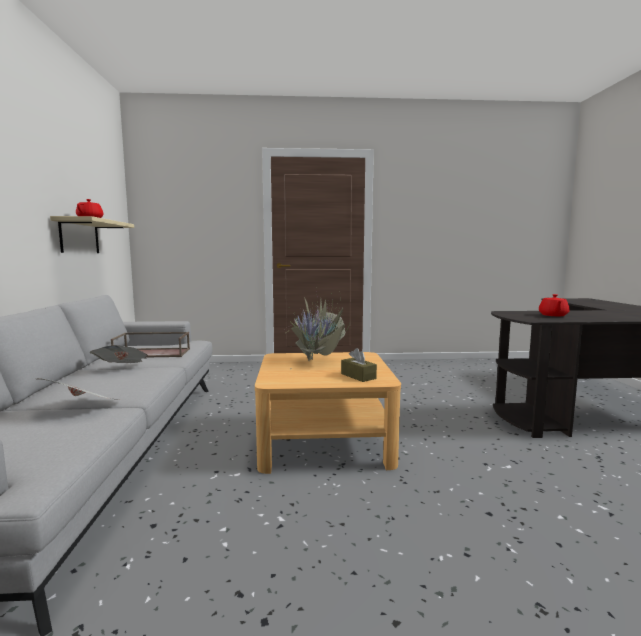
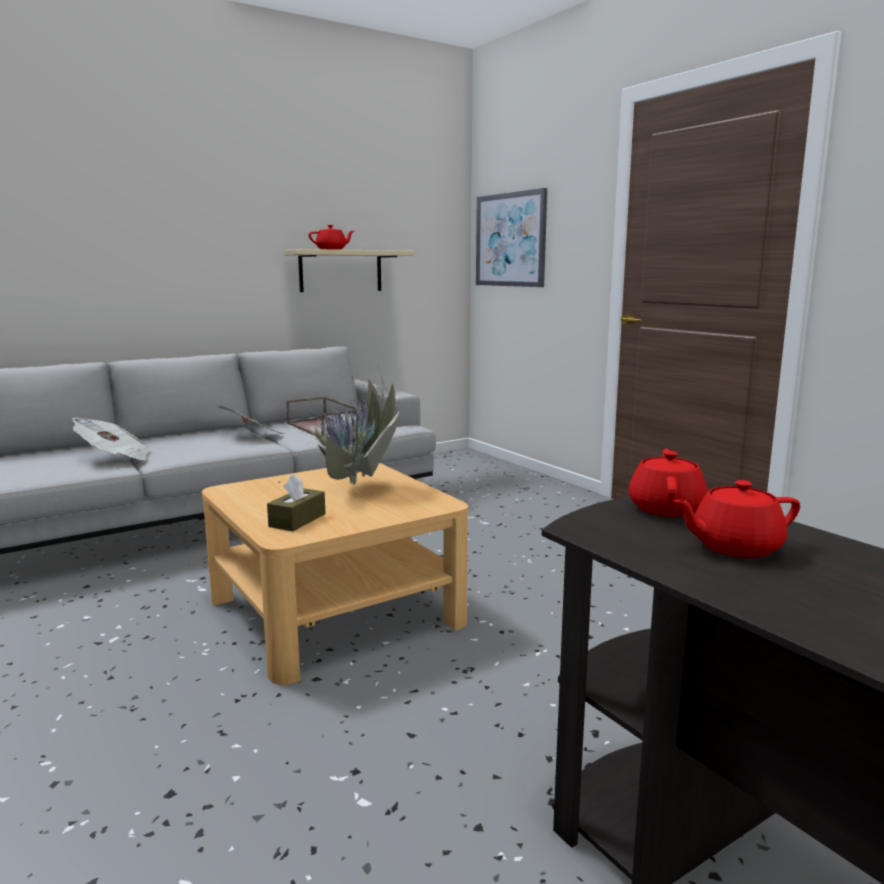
camera: 60 degrees right, 5 degrees up
(174, 221) = (510, 240): none -> picture
(511, 314) = (666, 508): none -> red teapot

